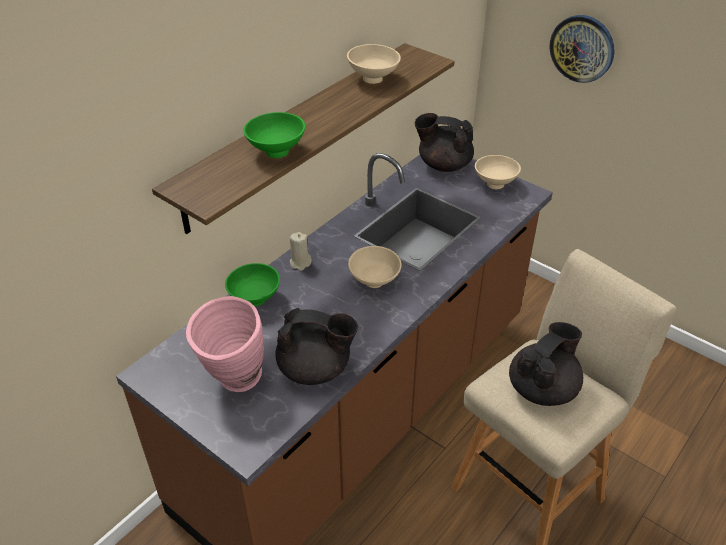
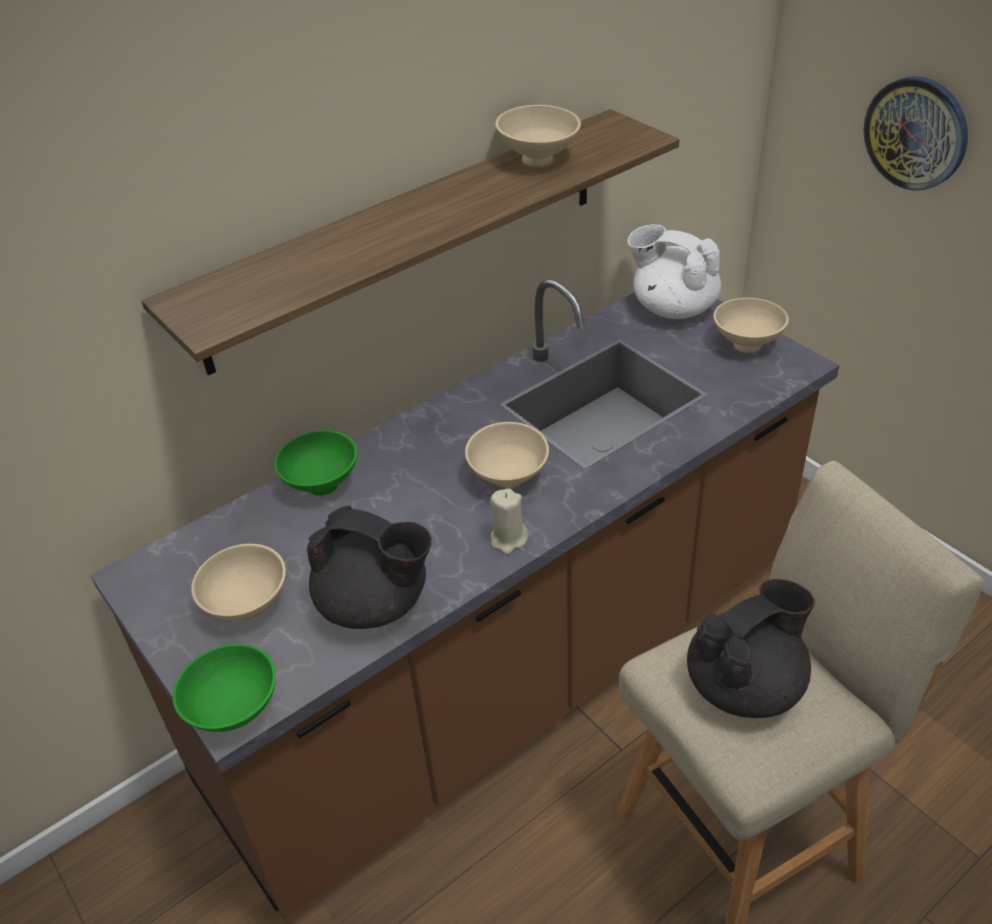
camera: 15 degrees right, 0 degrees up
(233, 382) = (248, 608): pink vase -> beige bowl
(275, 152) = (342, 261): green bowl -> green bowl (233, 714)
(300, 263) = (406, 437): beige candle -> beige candle (508, 539)
(443, 165) = (673, 308): black teapot -> white teapot

